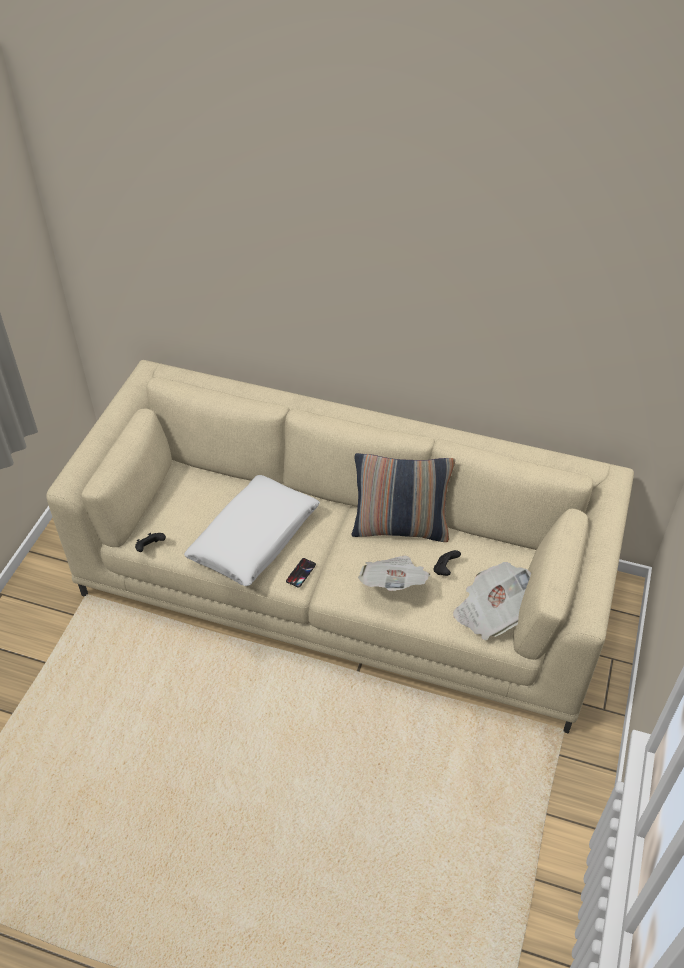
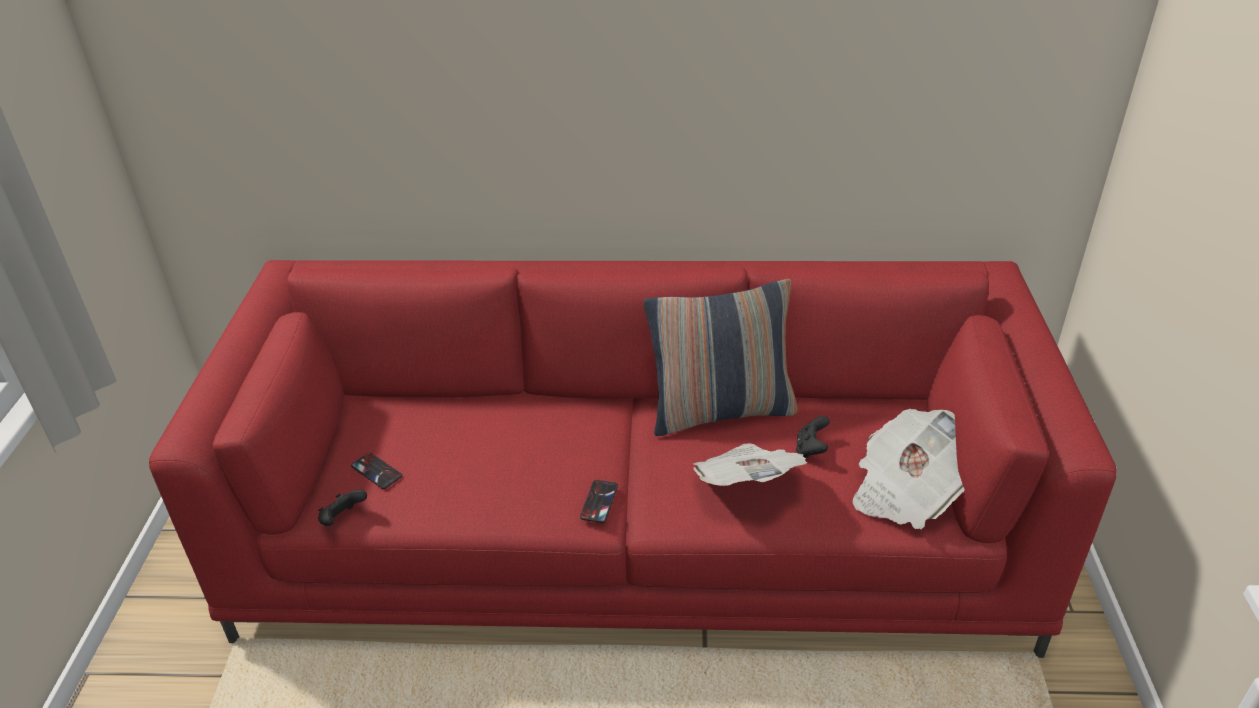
camera: 15 degrees left, 10 degrees down
(177, 520) = (376, 471): none -> phone
(254, 538) = (509, 470): white pillow -> none
(342, 585) = (635, 533): beige sofa -> red sofa

